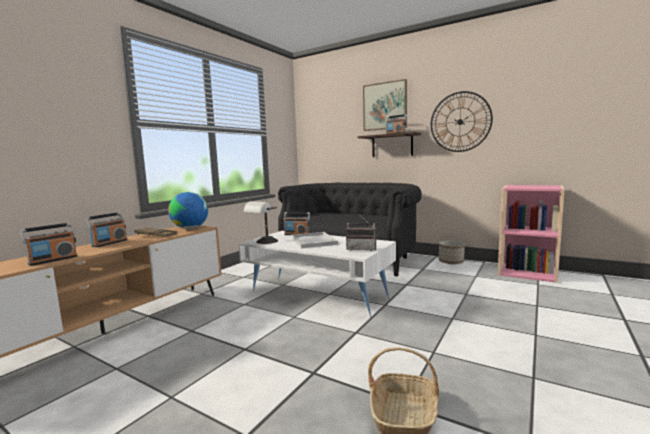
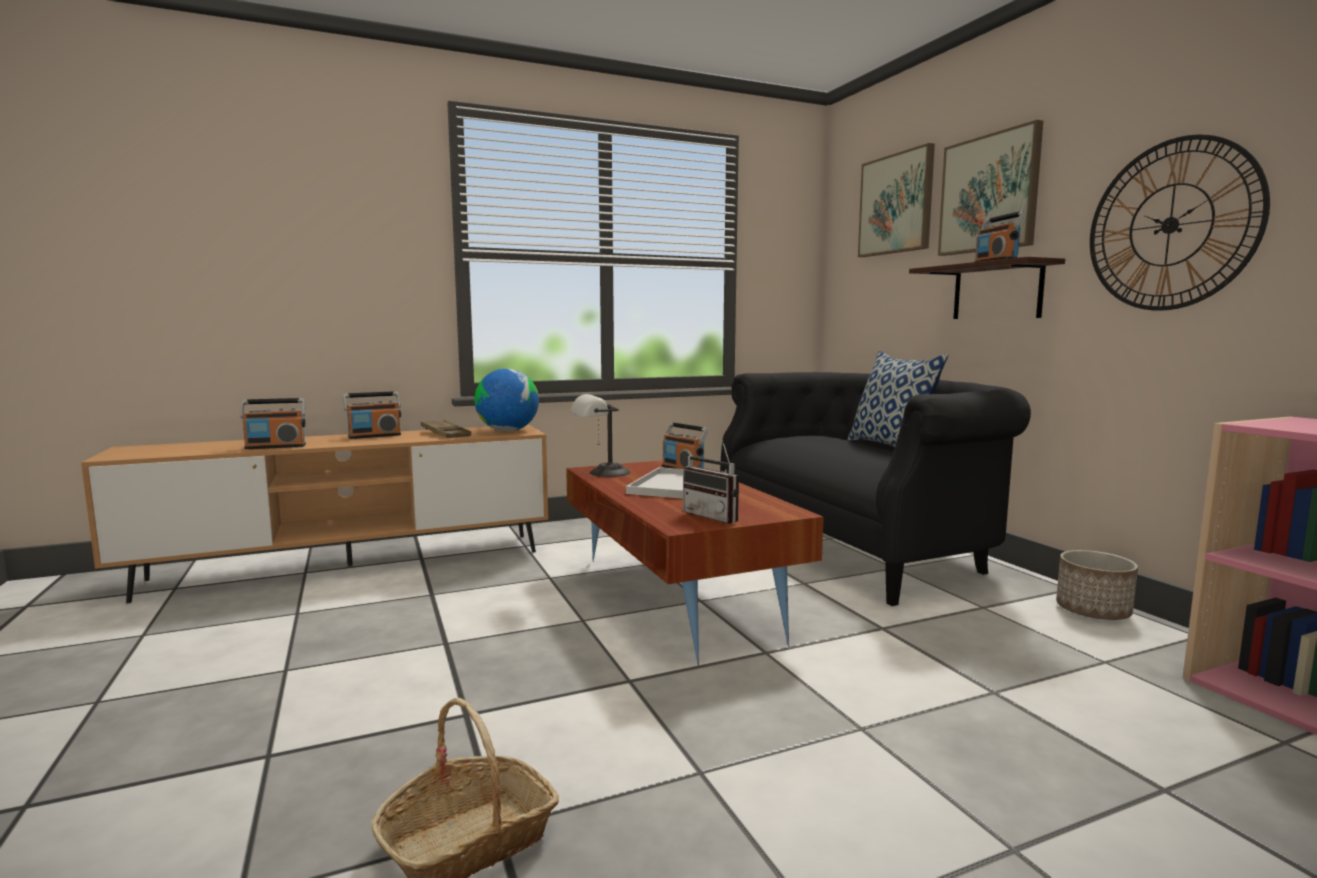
camera: 35 degrees right, 0 degrees up
(318, 295) = (677, 597): white coffee table -> brown coffee table
(337, 108) = (896, 204): none -> picture
(359, 213) = (891, 447): none -> pillow

